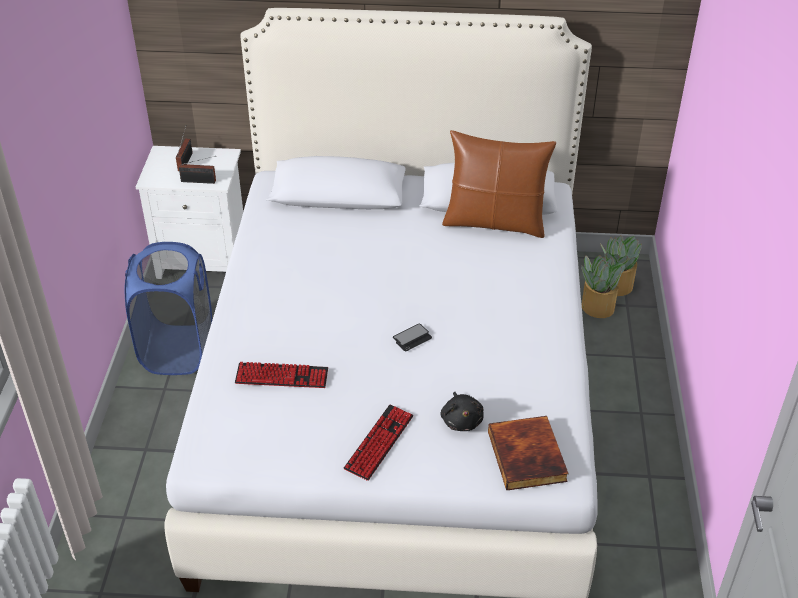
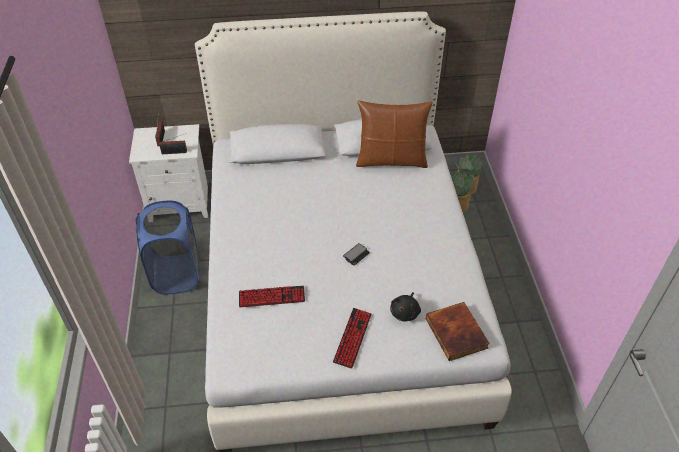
camera: 10 degrees left, 5 degrees up
(461, 420) = (405, 312): black plush toy -> black plush toy turned 45 degrees clockwise

